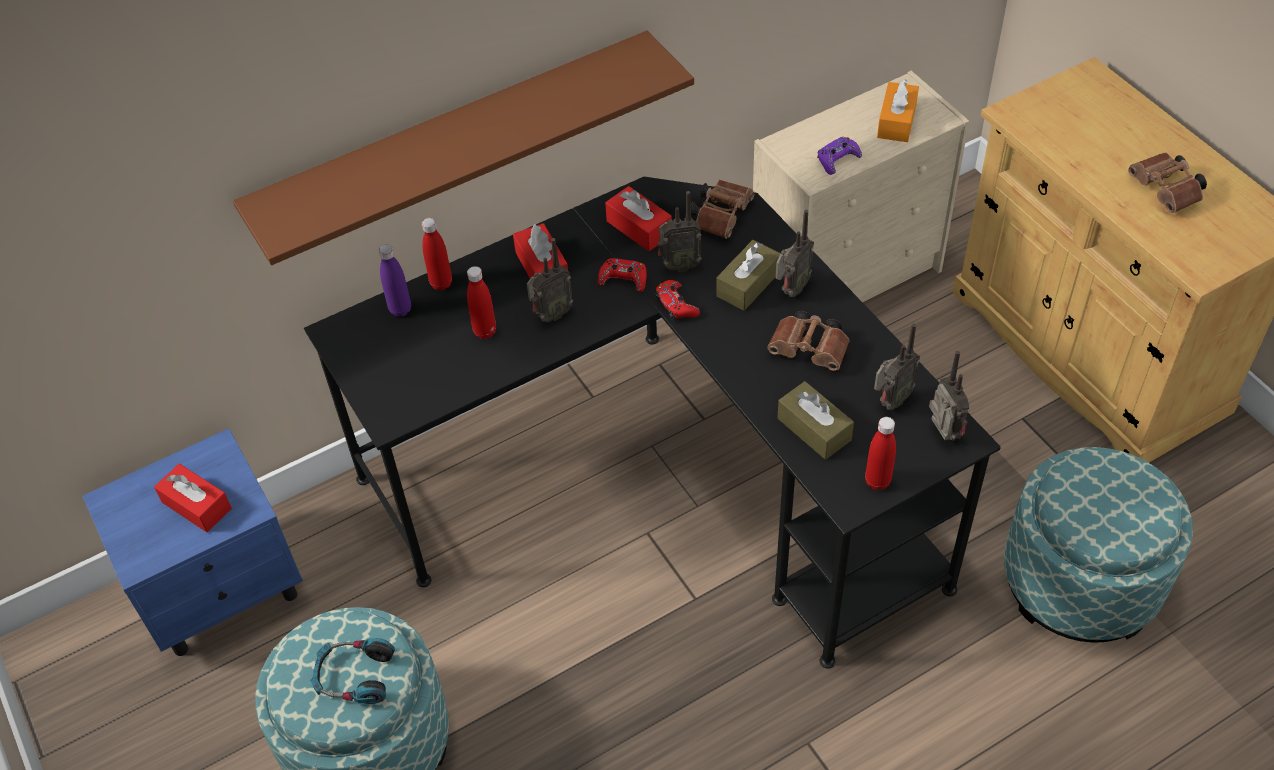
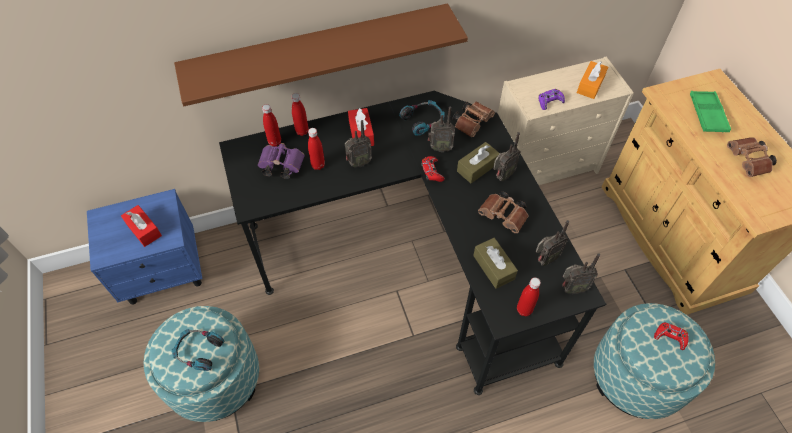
camera: 10 degrees right, 5 degrees up
(400, 309) = (275, 142): purple bottle -> red bottle
(421, 345) = (280, 166): none -> purple binoculars
(623, 279) = (405, 150): red game controller -> red game controller (670, 337)
(639, 228) = (423, 120): red tissue box -> headphones
(942, 435) = (571, 288): radio -> radio turned 90 degrees clockwise
(1089, 132) = (707, 114): none -> green tray

